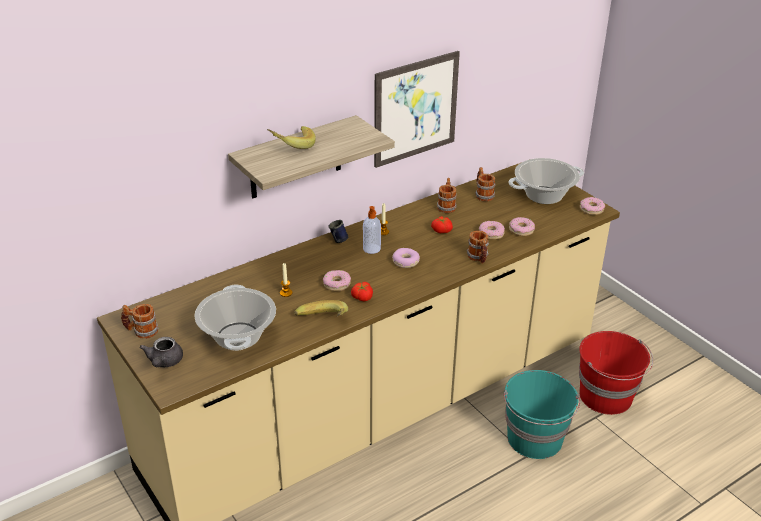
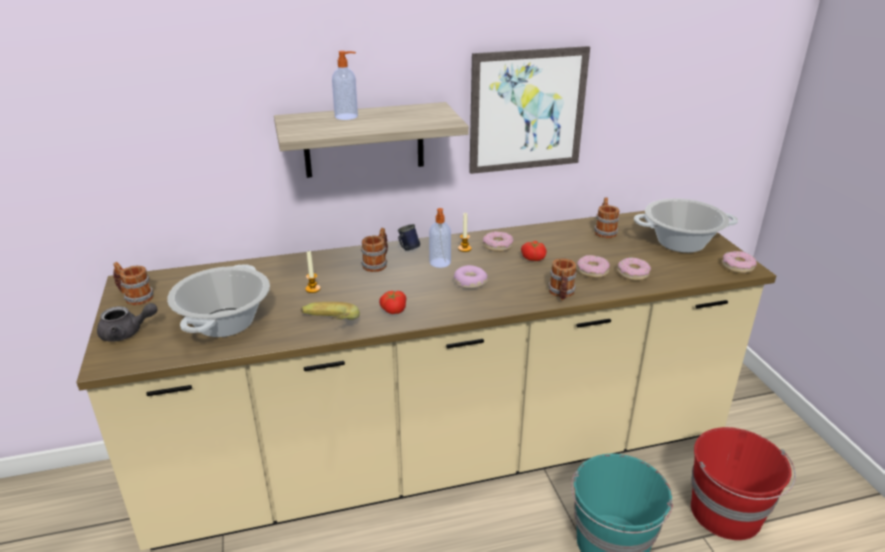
camera: 20 degrees right, 5 degrees down
(164, 362) = (127, 333): grey teapot -> grey teapot turned 120 degrees counterclockwise
(291, 146) = (347, 116): banana -> soap dispenser
(336, 284) = (375, 290): donut -> donut (497, 246)
(446, 206) = (554, 235): mug -> mug (377, 264)

